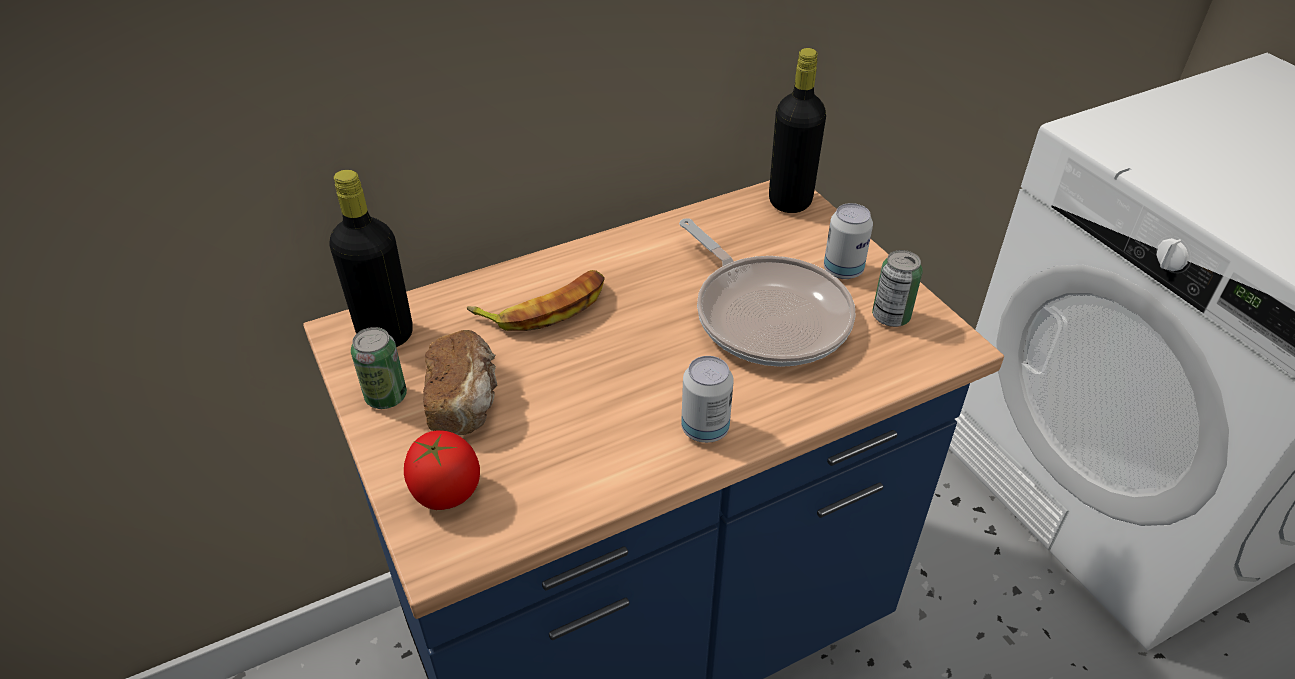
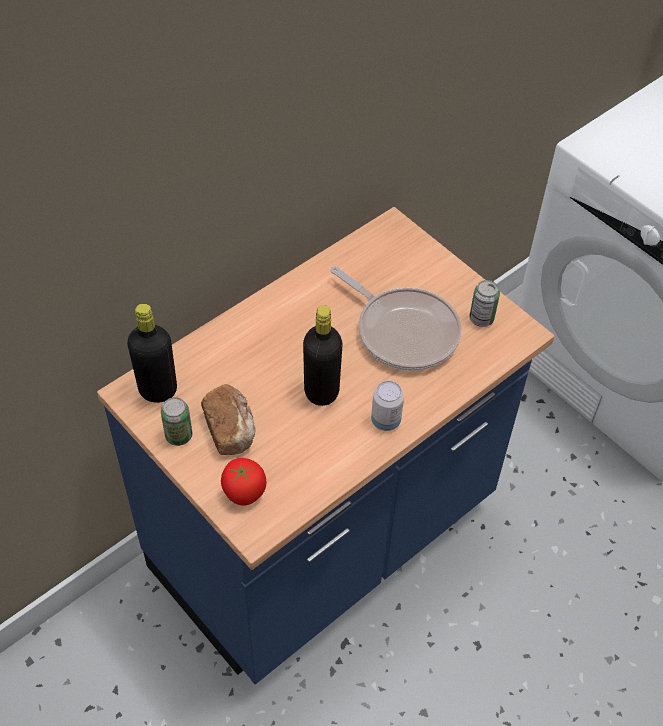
camera: 15 degrees left, 10 degrees up
(544, 308) = (256, 351): banana -> none
(790, 201) = (396, 233): black bottle -> black bottle (321, 391)
(843, 270) = (444, 287): can -> none

